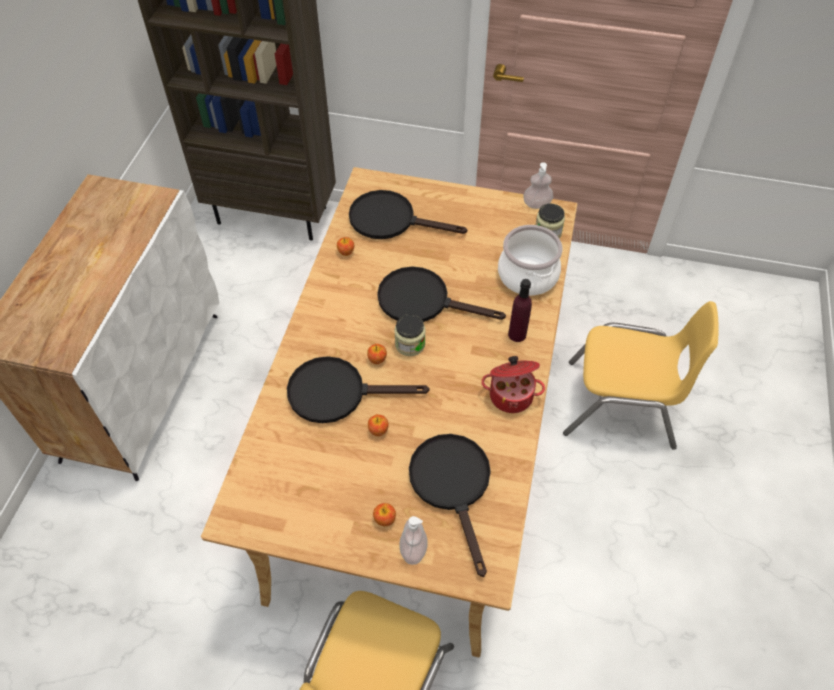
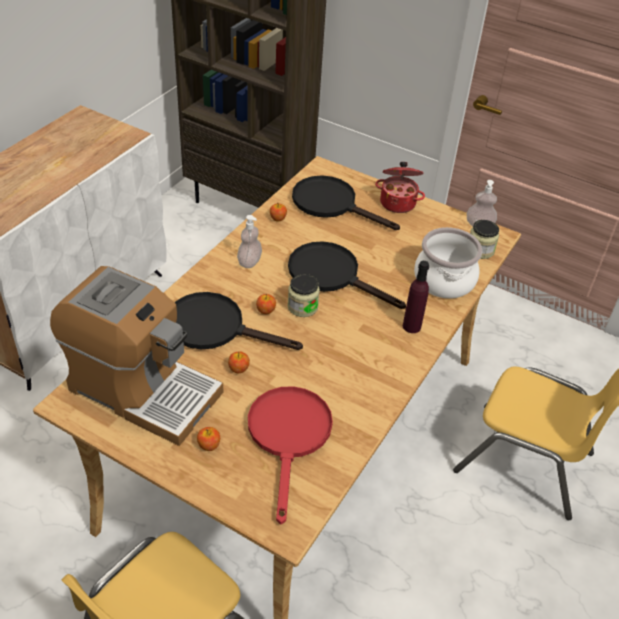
camera: 15 degrees right, 10 degrees down
(298, 482) = (143, 390): none -> coffee machine
(413, 549) = (224, 480): soap dispenser -> soap dispenser (249, 262)
(453, 486) = (289, 437): black frying pan -> red frying pan
(511, 394) = (383, 375): cooking pot -> cooking pot (398, 202)

